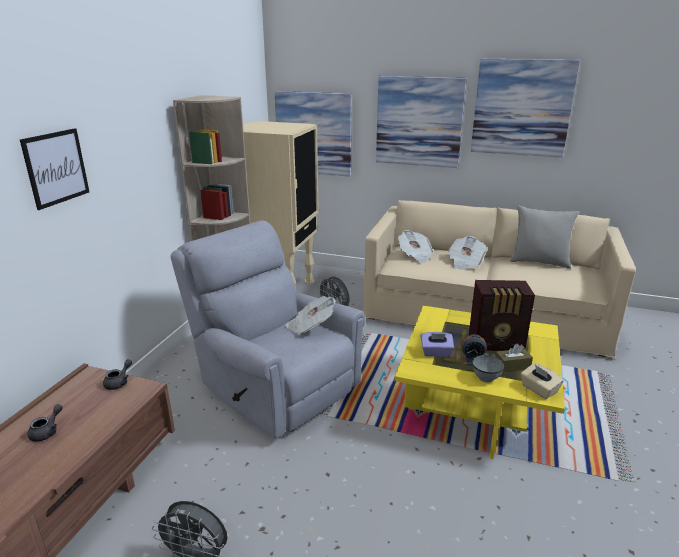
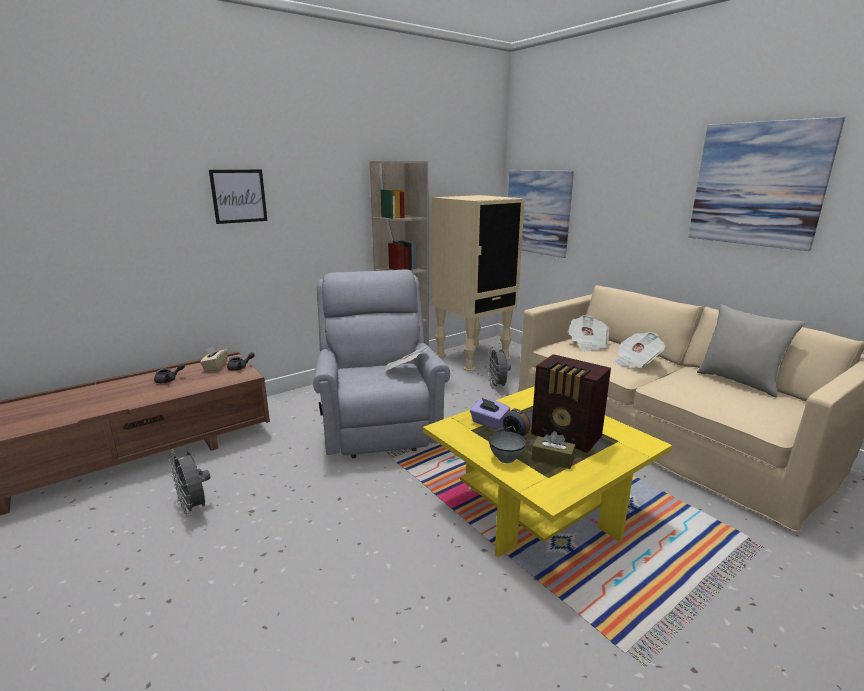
camera: 35 degrees right, 5 degrees down
(419, 122) = (635, 201): picture -> none
(538, 389) = (549, 488): beige tissue box -> beige tissue box (215, 367)

